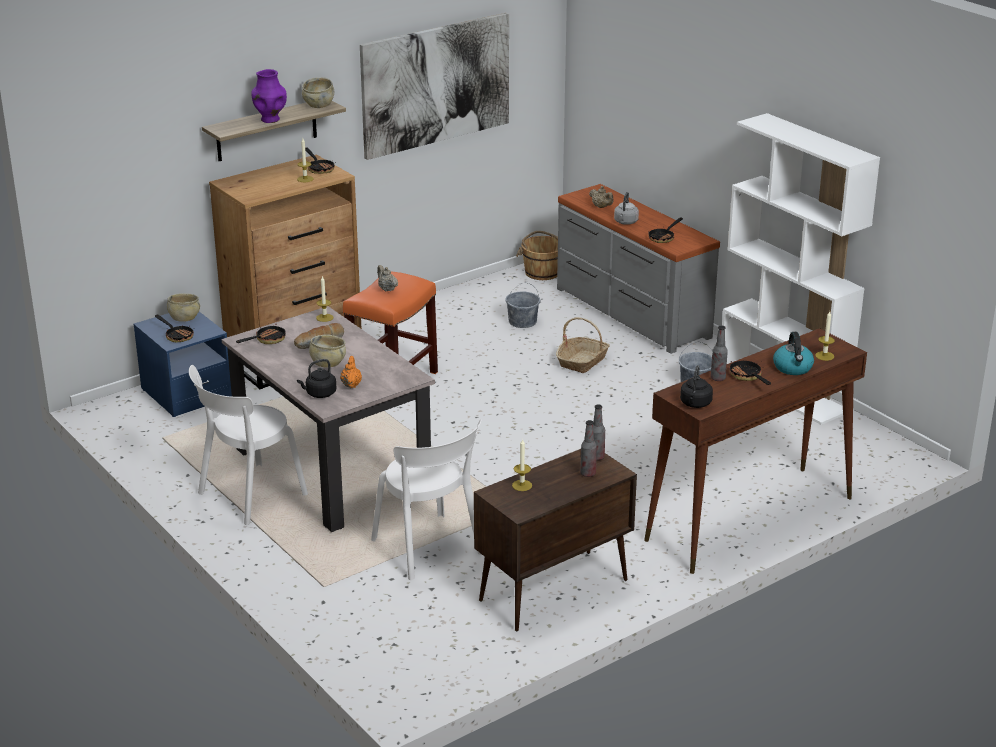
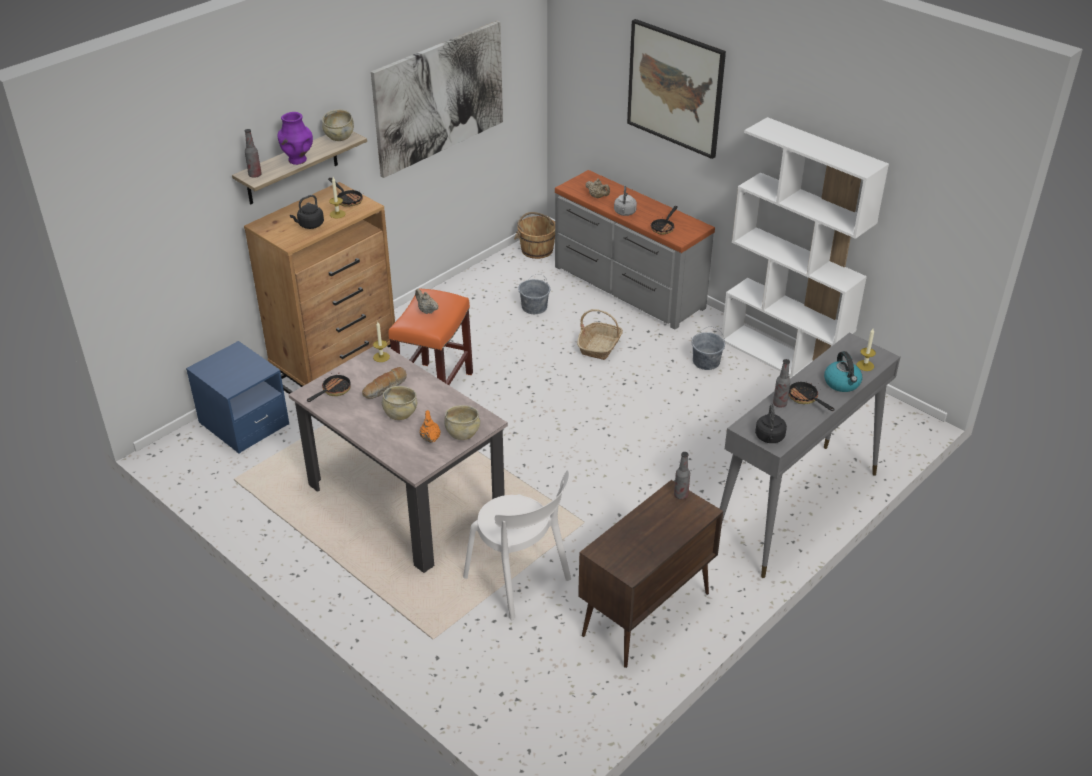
camera: 10 degrees left, 10 degrees up
(177, 335) = (233, 379): frying pan -> none
(184, 318) = (234, 356): beige bowl -> beige bowl (462, 433)
(248, 496) = (334, 539): white chair -> none
(319, 394) = (403, 453): black kettle -> black kettle (310, 225)
(522, 485) = (622, 539): candle -> none
(588, 473) = (679, 516): bottle -> bottle (255, 175)
(683, 87) = (675, 88): none -> picture
(749, 519) = (795, 509): brown console table -> grey console table

